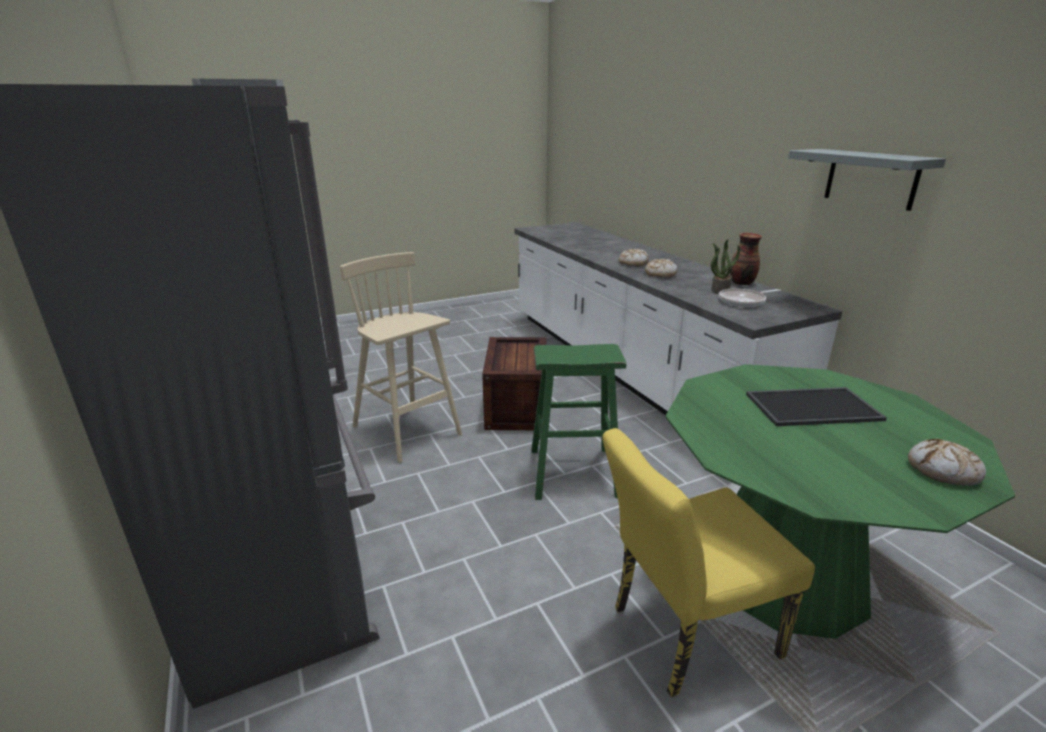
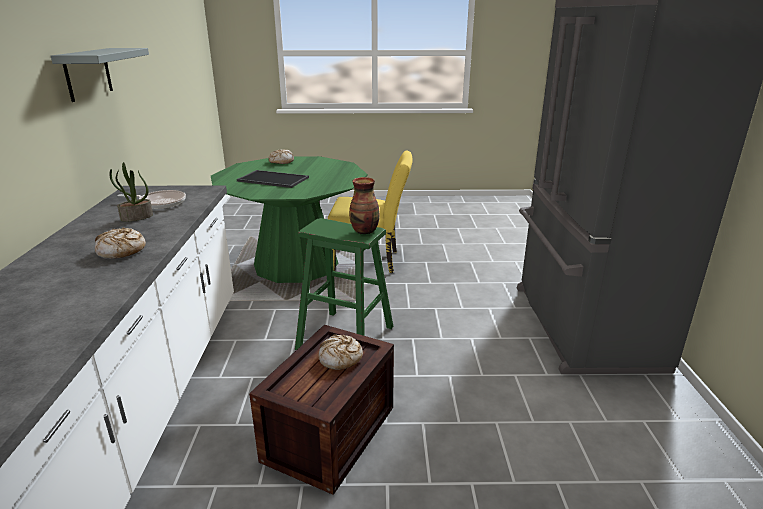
camera: 155 degrees left, 0 degrees up
(408, 431) = (485, 434): beige stool -> none
(633, 263) = (85, 282): bread -> bread (340, 358)
(741, 283) = (91, 220): vase -> vase (365, 231)

